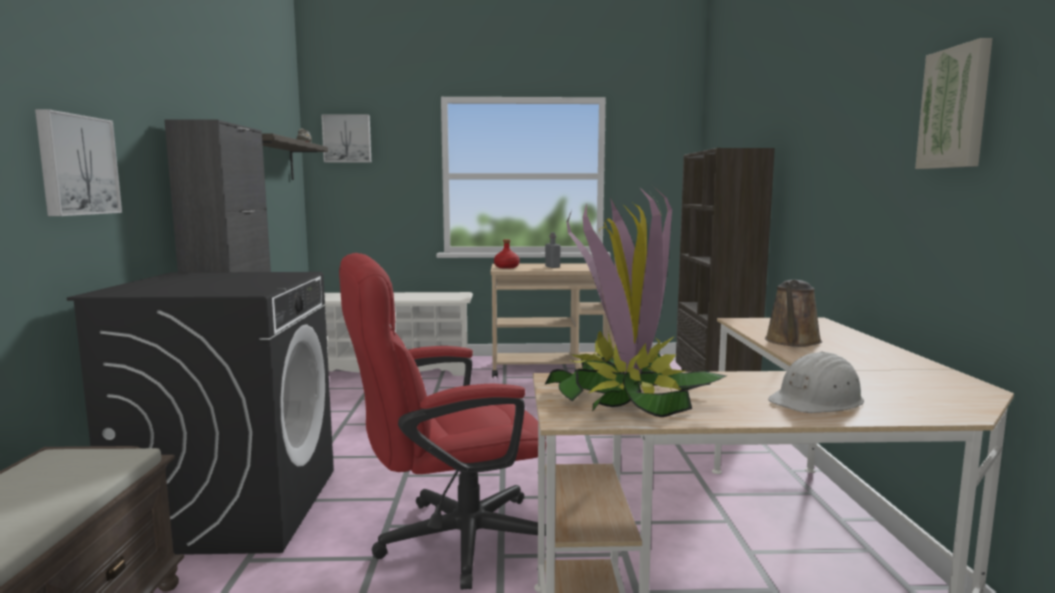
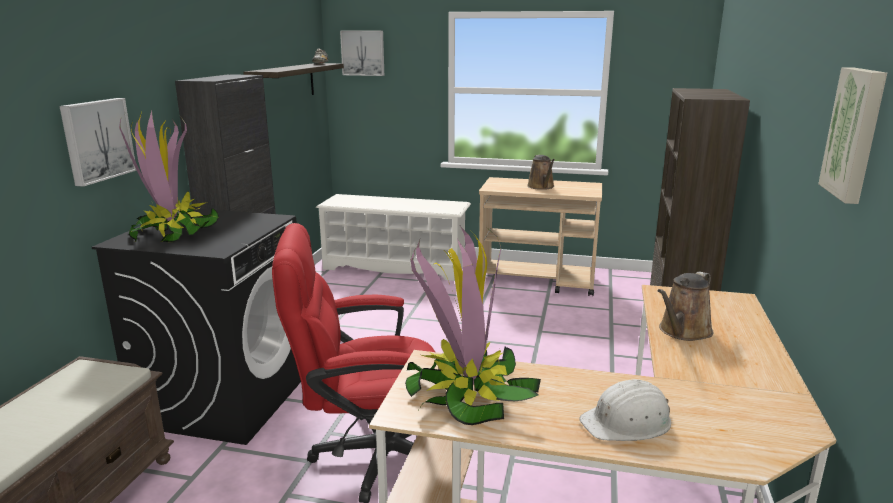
camera: 15 degrees right, 10 degrees up
(176, 285) = (173, 233): none -> potted plant
(506, 267) = (497, 185): red bottle -> none
(552, 267) = (541, 187): grey bottle -> brown watering can

